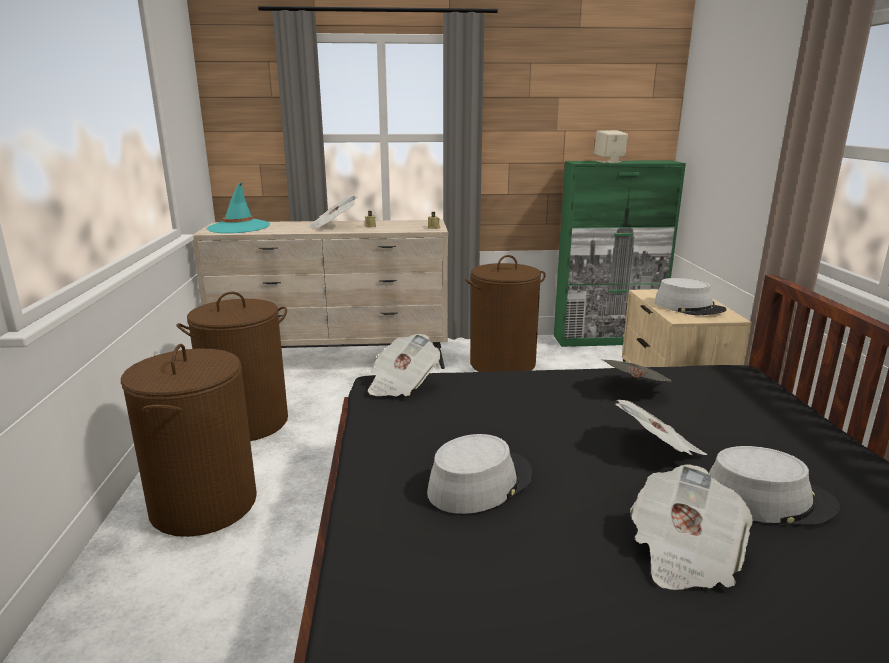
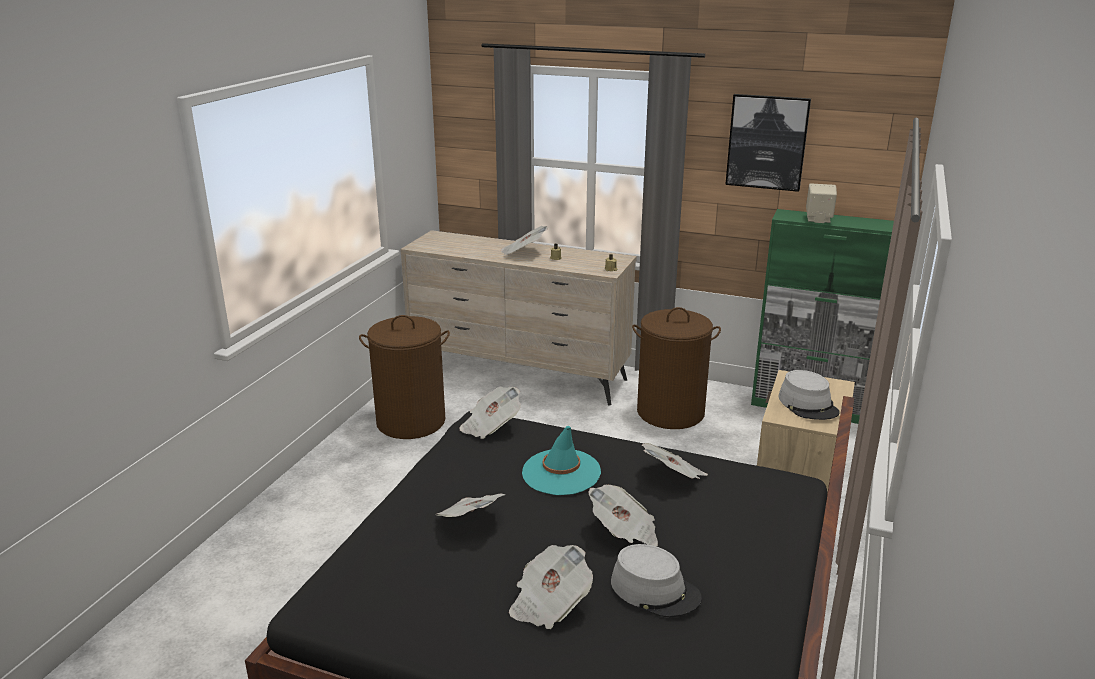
camera: 25 degrees right, 5 degrees up
(203, 504) = (345, 483): brown laundry basket -> none
(239, 227) = (445, 242): turquoise hat -> turquoise hat (561, 472)
(480, 483) = (470, 520): grey hat -> newspaper
(552, 98) = (767, 142): none -> picture

